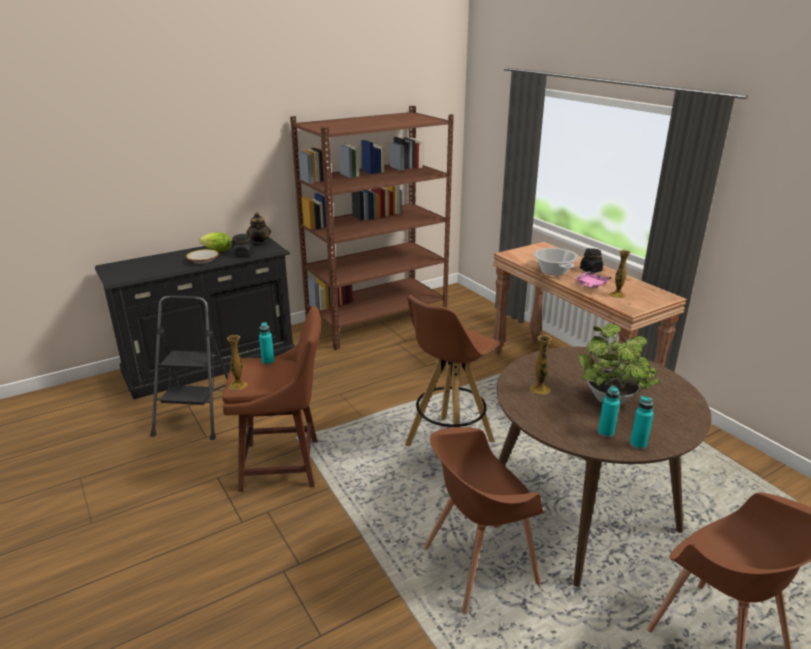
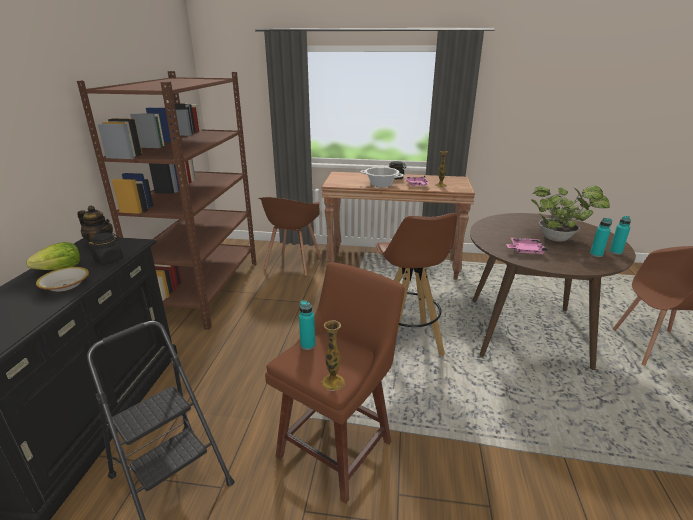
camera: 50 degrees left, 0 degrees up
(478, 566) = (553, 400): brown chair -> brown chair (293, 263)
(540, 389) = (525, 250): vase -> pink tray

